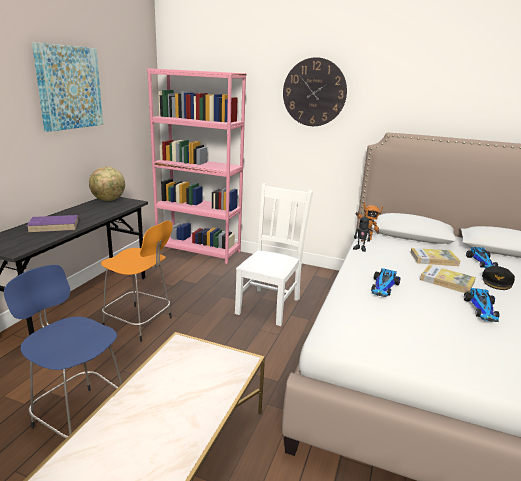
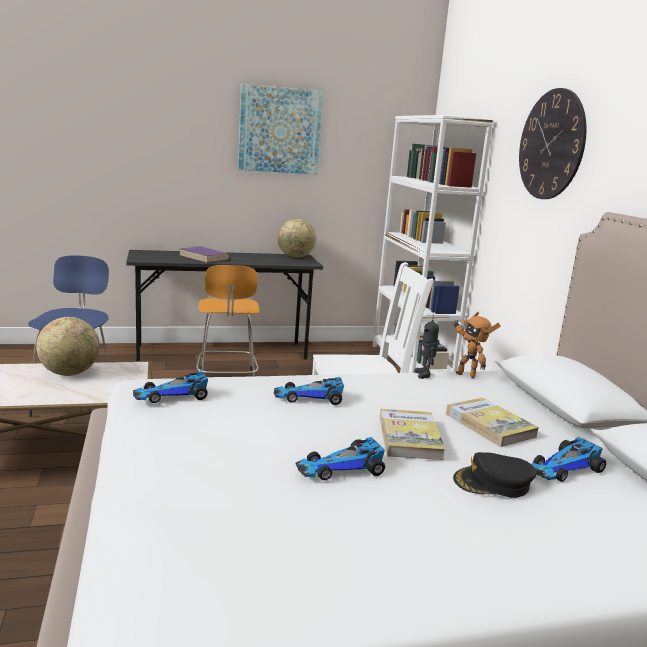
camera: 55 degrees right, 5 degrees down
(162, 381) = (70, 373): none -> globe
(198, 250) = (411, 364): pink bookcase -> white bookcase
(365, 330) = (173, 395): none -> toy car

